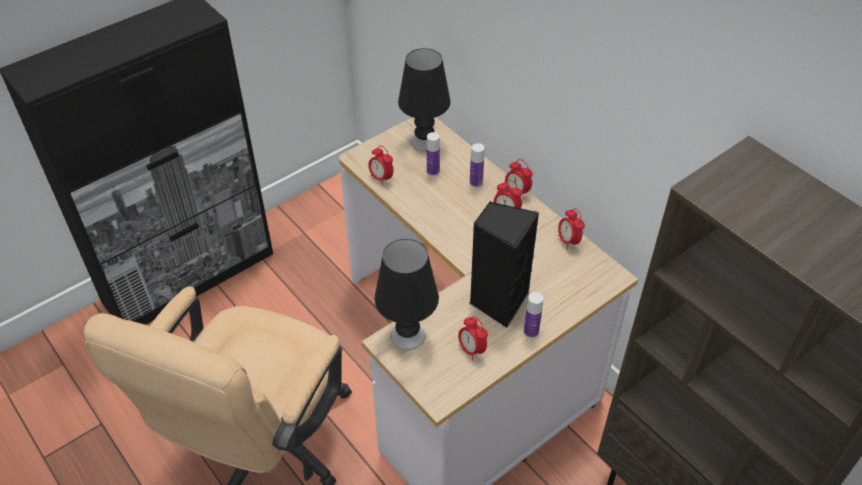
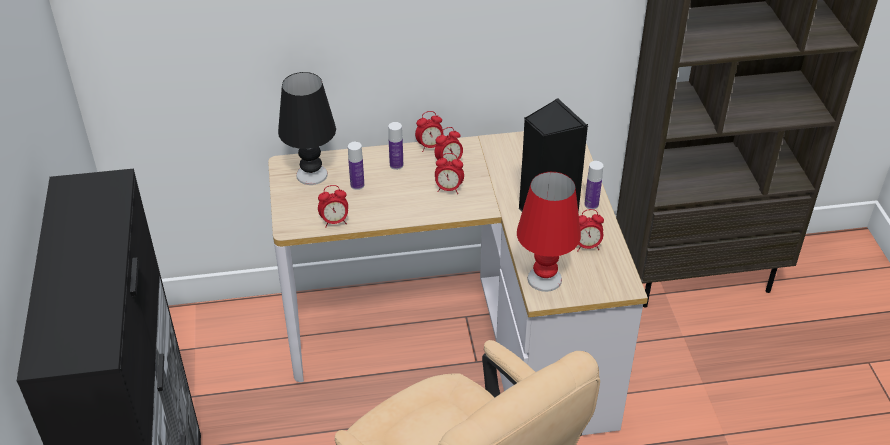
camera: 60 degrees left, 5 degrees down
(407, 336) = (545, 279): black table lamp -> red table lamp
(568, 241) = (511, 143): alarm clock -> alarm clock (448, 189)

